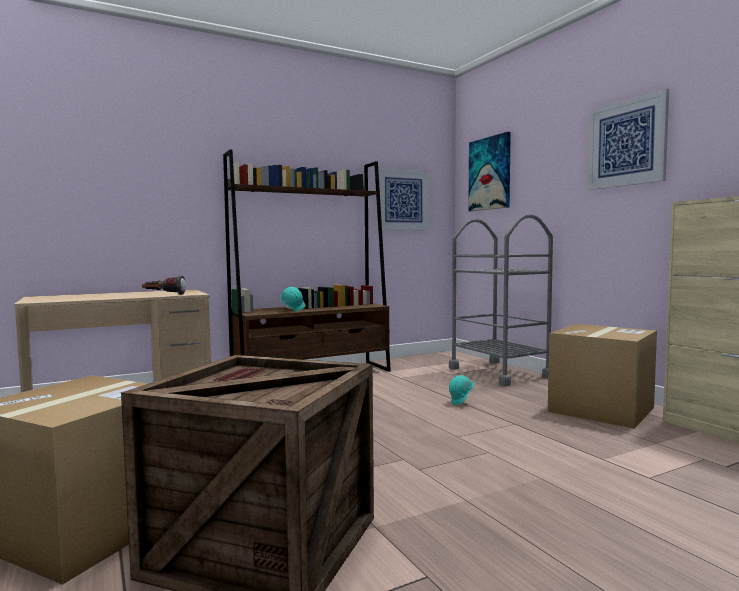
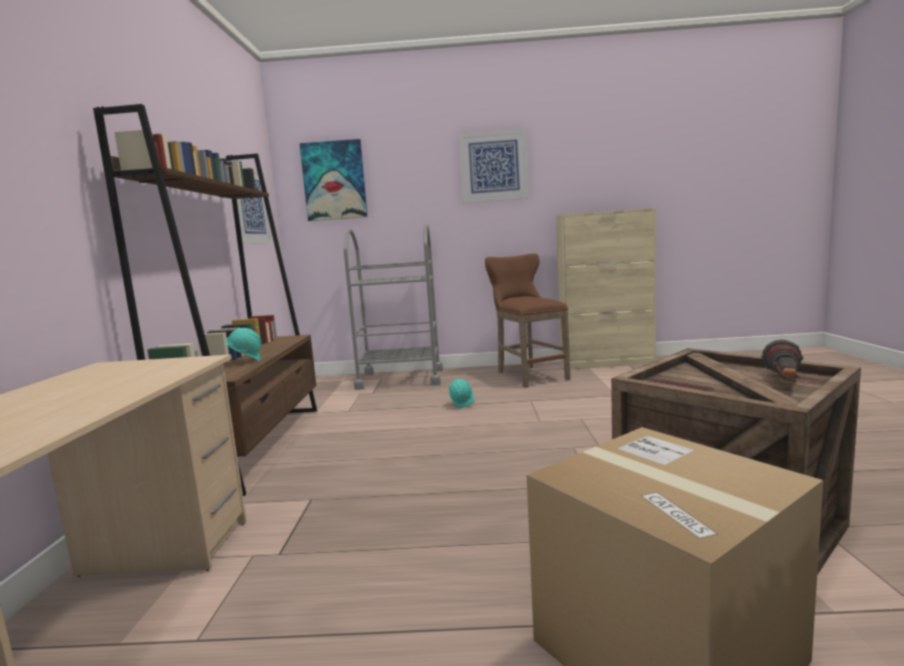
camera: 60 degrees left, 5 degrees up
(164, 294) = (159, 372): flashlight -> flashlight (784, 382)
(601, 409) = (528, 375): cardboard box -> brown stool

